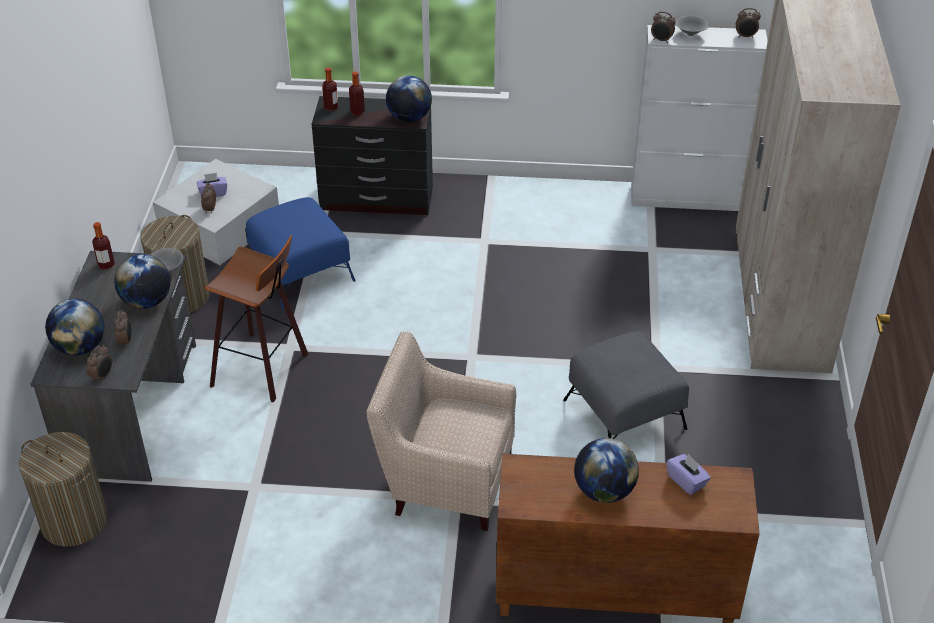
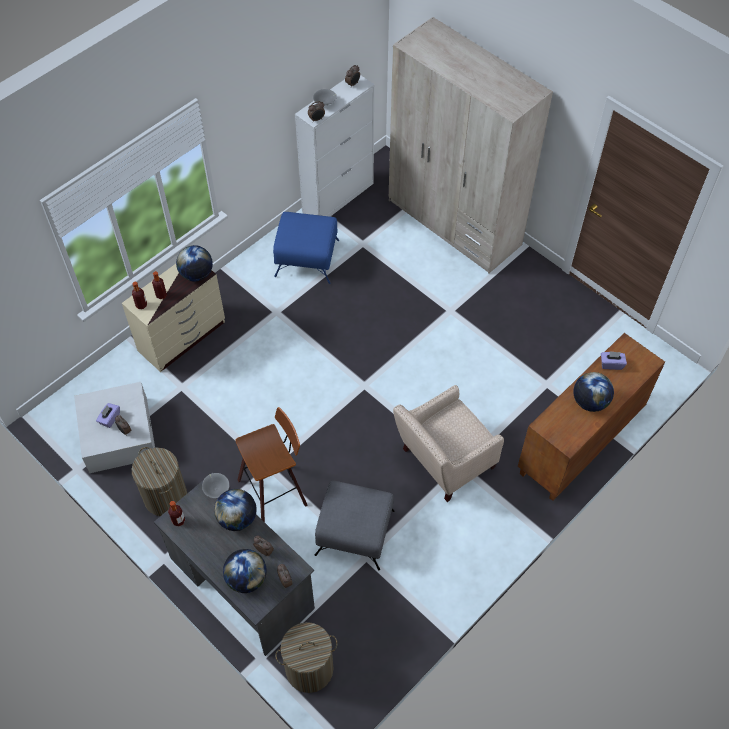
camera: 50 degrees left, 15 degrees up
(301, 273) = (209, 420): blue ottoman -> blue ottoman (307, 258)
(377, 199) = (183, 337): black dresser -> beige dresser
(624, 413) = (469, 349): grey ottoman -> grey ottoman (354, 532)

